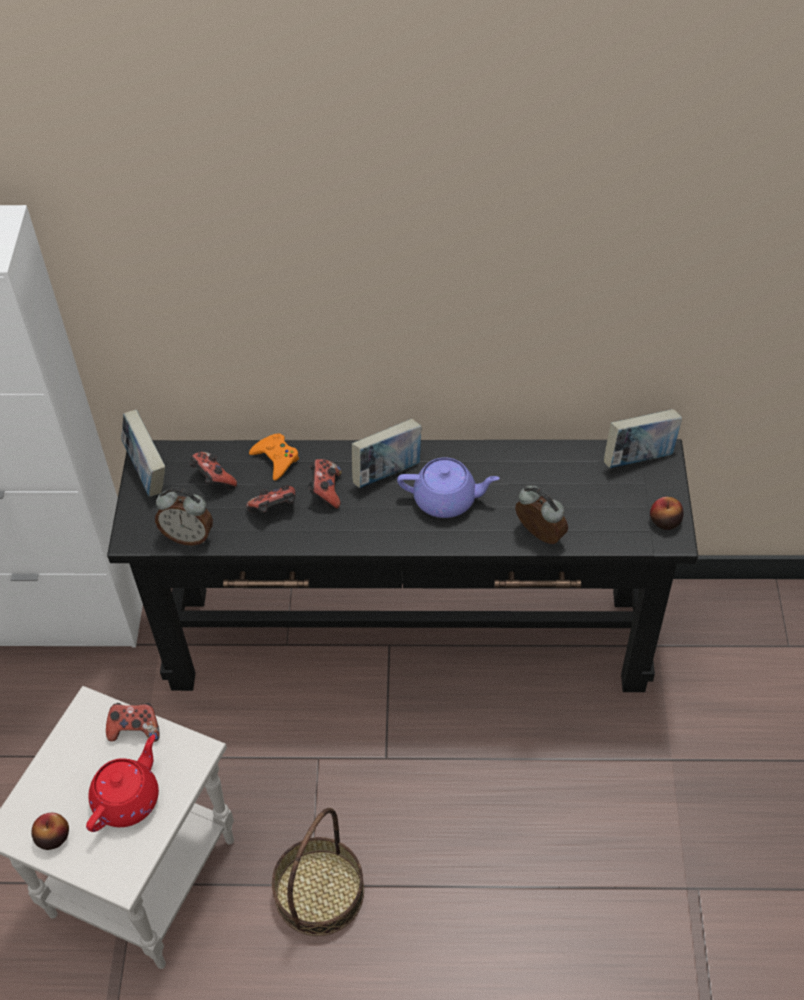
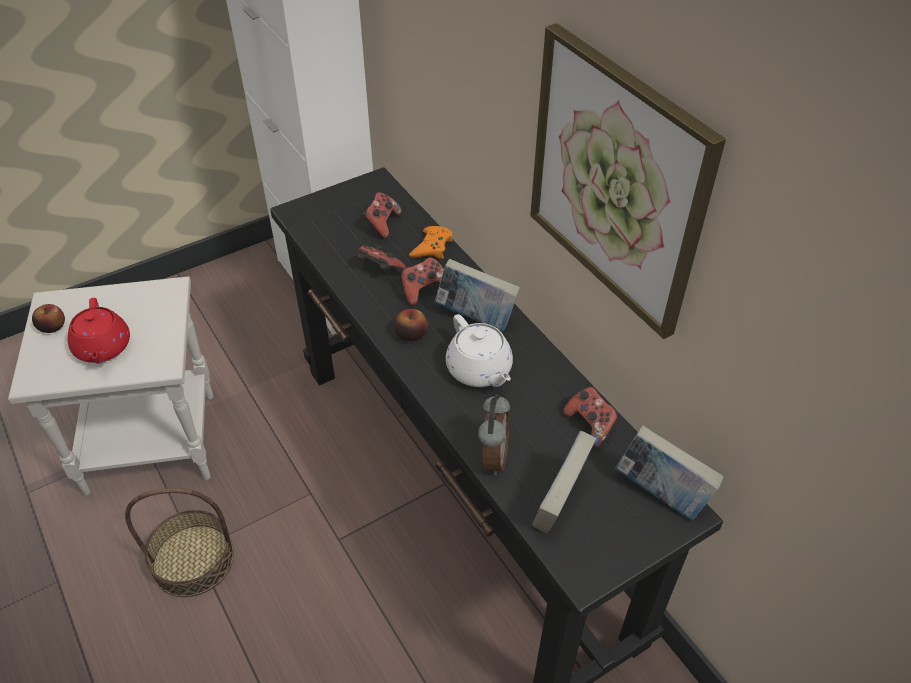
camera: 55 degrees right, 5 degrees down
(128, 798) = (103, 348): red teapot -> red teapot turned 75 degrees clockwise
(135, 729) = (166, 321): game controller -> game controller (591, 425)
(148, 472) = (361, 190): book -> book (560, 503)
(188, 536) = (317, 238): alarm clock -> none
(447, 499) = (479, 370): purple teapot -> white teapot
(496, 279) = (616, 181): none -> picture
(665, 521) = (599, 557): apple -> apple (411, 333)

